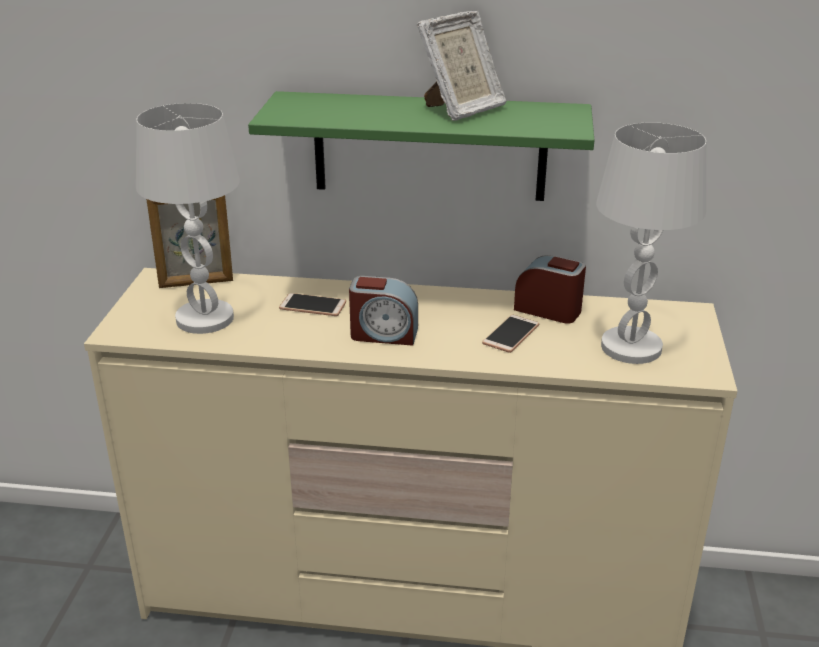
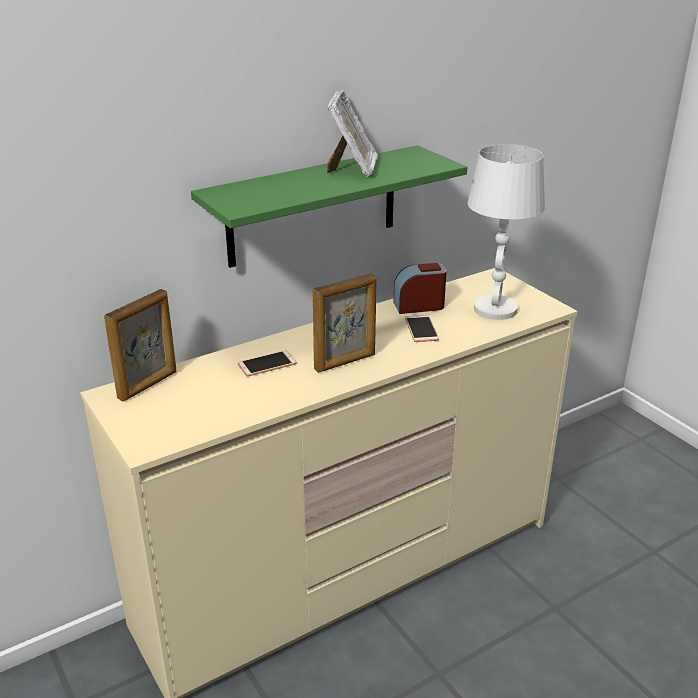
camera: 40 degrees left, 0 degrees up
(204, 319) = (200, 407): white table lamp -> none
(383, 334) = (345, 362): alarm clock -> picture frame

